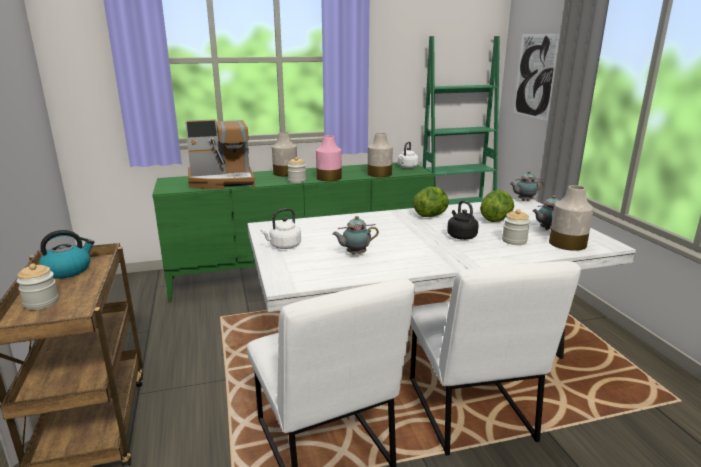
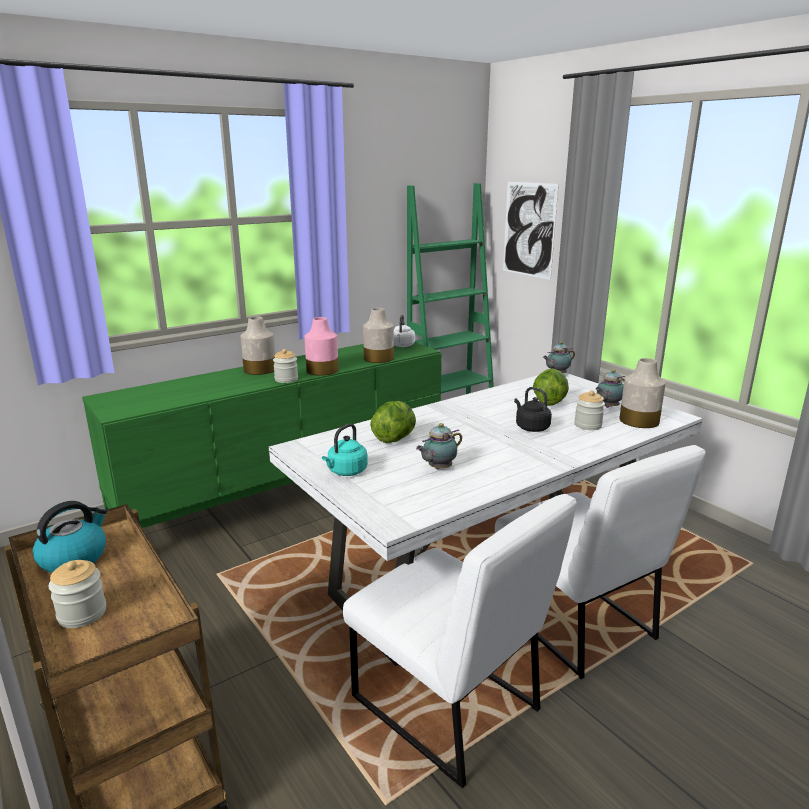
camera: 20 degrees left, 0 degrees up
(222, 181) = (185, 391): coffee machine -> none
(284, 246) = (346, 472): white kettle -> turquoise kettle
(431, 215) = (478, 406): lettuce -> lettuce (395, 439)

